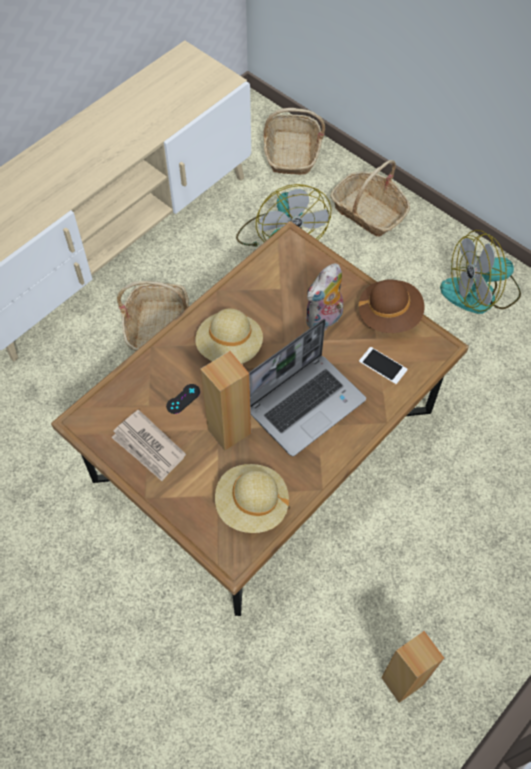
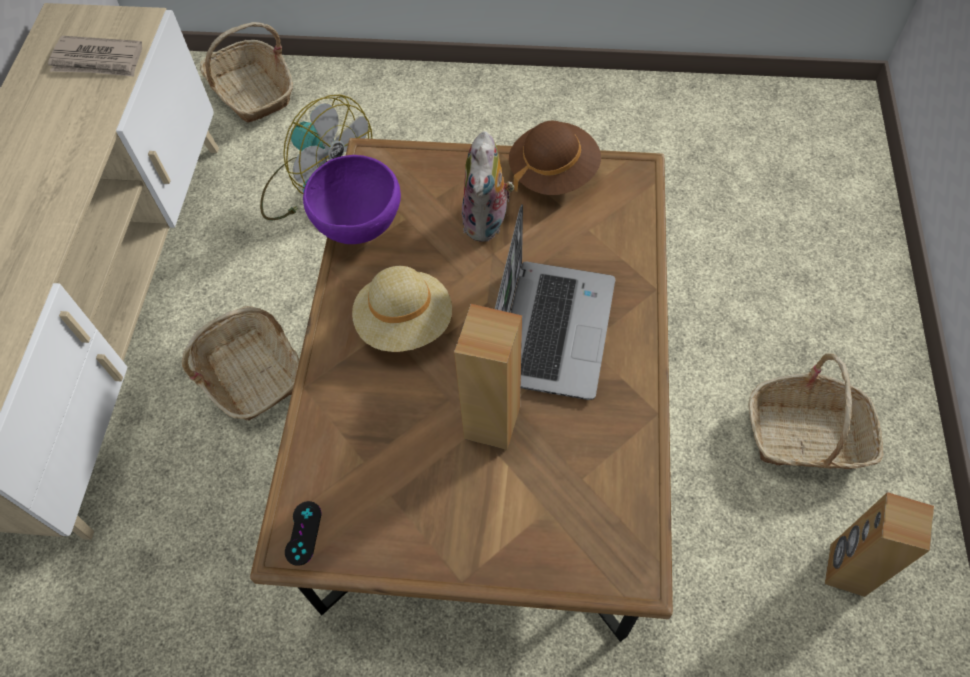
camera: 35 degrees left, 0 degrees up
(148, 447) = (410, 514): newspaper -> newspaper (98, 60)
(183, 399) = (401, 423): black game controller -> black game controller (303, 533)
(251, 276) = (359, 226): none -> purple bowl
(252, 505) = (598, 491): beige hat -> none
(368, 212) = (390, 106): basket -> basket (807, 435)
(383, 365) = (596, 230): phone -> none
(480, 292) = (572, 120): fan -> none

